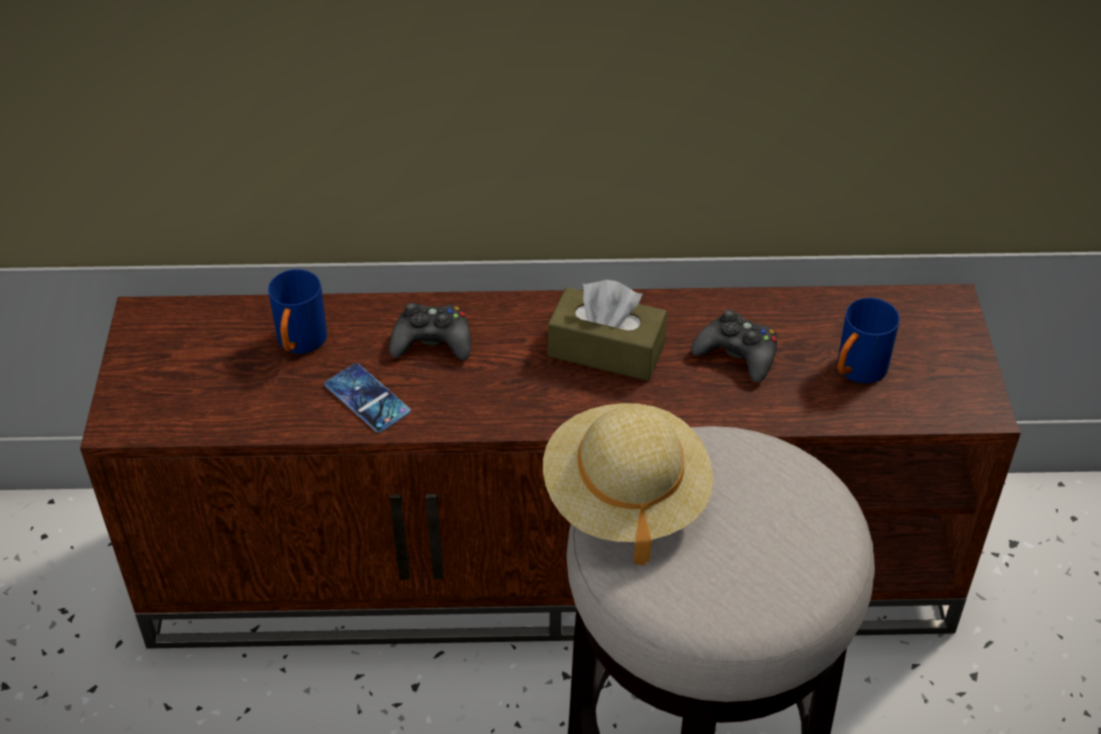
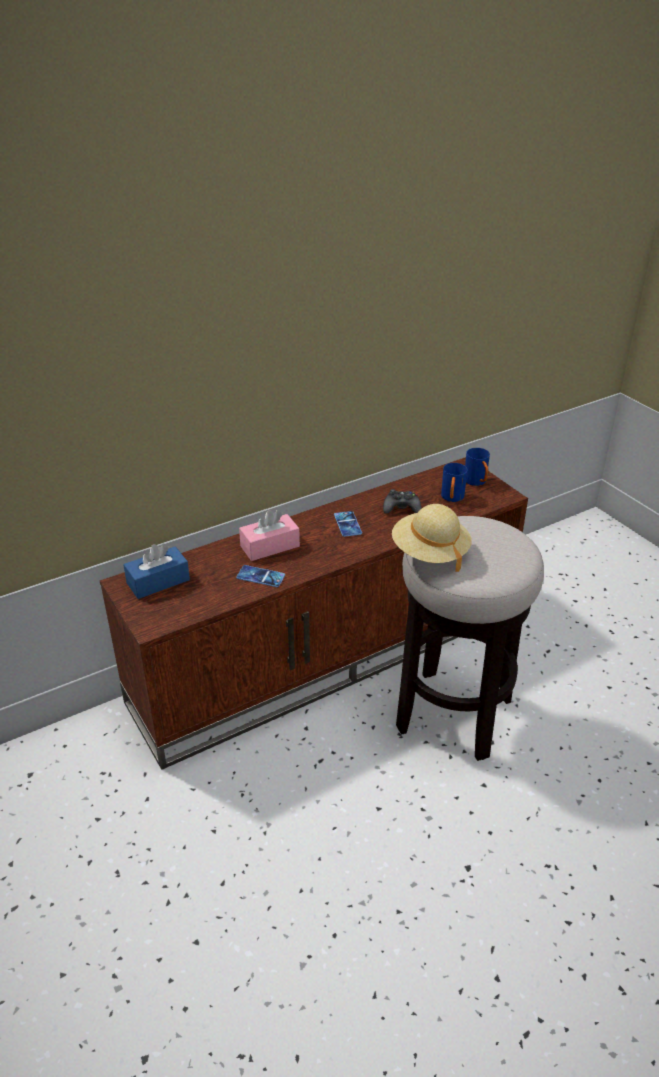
camera: 30 degrees left, 10 degrees down
(200, 337) = (158, 581): none -> blue tissue box
(299, 345) = (209, 568): blue mug -> blue mug (477, 482)
(432, 341) = (270, 546): black game controller -> pink tissue box
(606, 350) = (347, 524): brown tissue box -> phone

